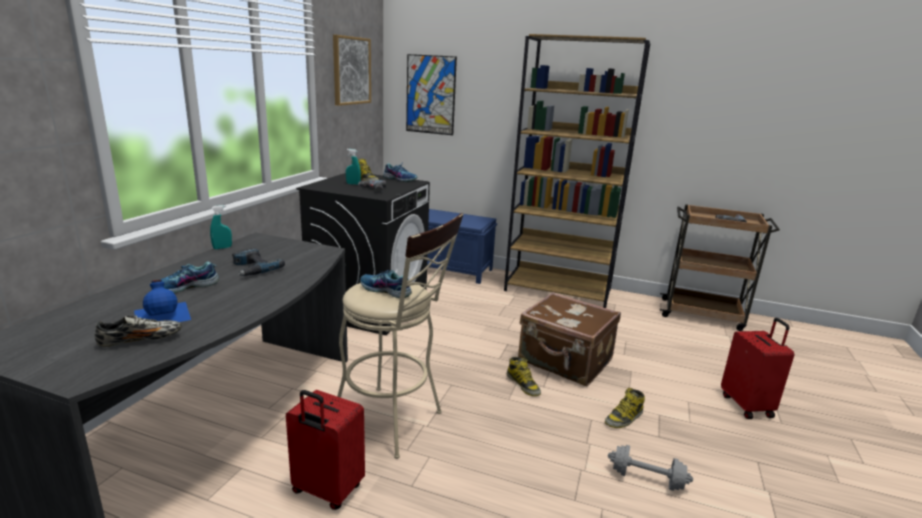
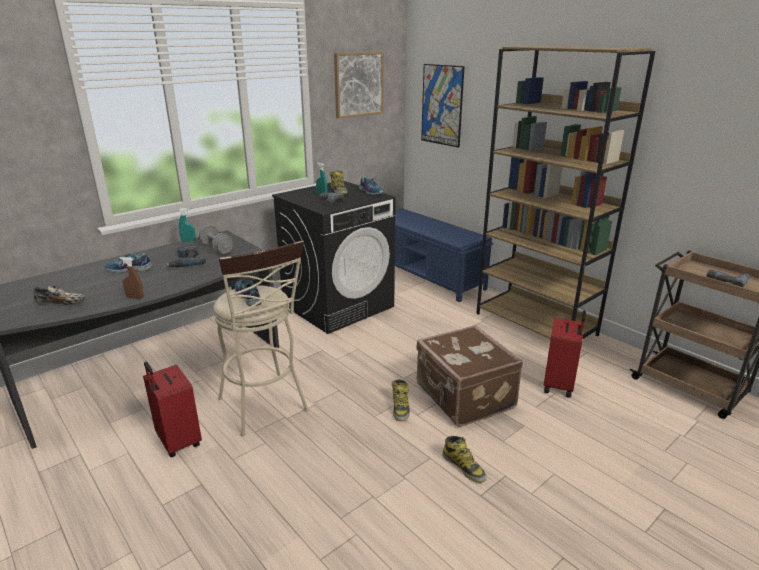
camera: 30 degrees right, 5 degrees up
(163, 314) = (94, 287): blue bottle -> none
(243, 314) = (135, 297): none -> brown spray bottle
(624, 418) = (464, 467): boot -> boot turned 120 degrees counterclockwise
(646, 479) = (423, 527): grey dumbbell -> grey dumbbell (216, 248)
(747, 405) = (623, 500): red suitcase -> red suitcase (559, 385)

